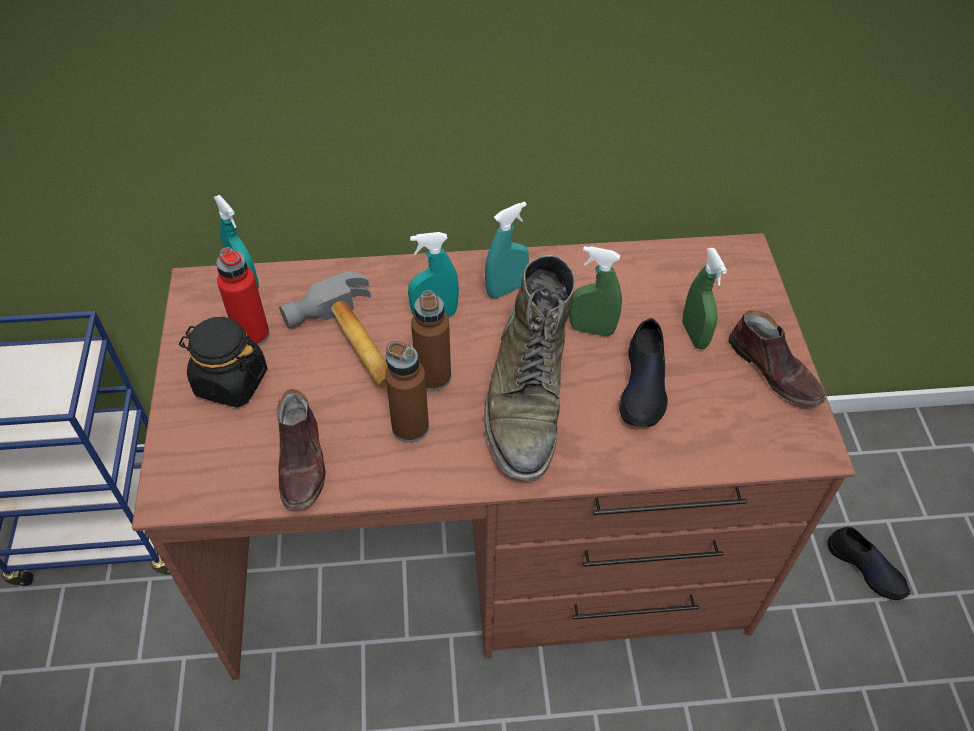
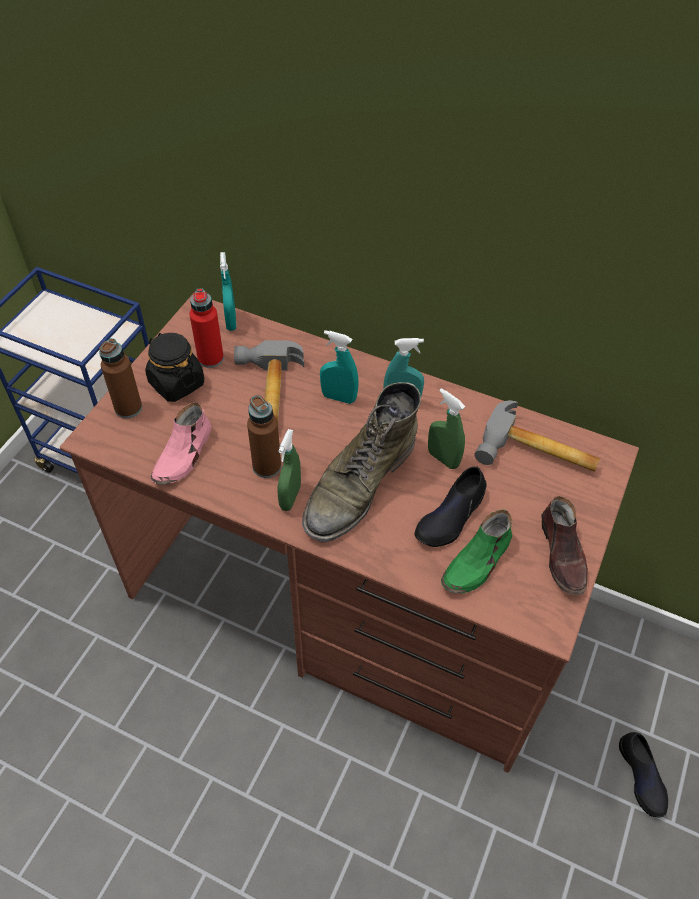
camera: 30 degrees right, 0 degrees up
(302, 461) = (183, 455): brown shoe -> pink shoe
(433, 377) = (306, 440): brown bottle -> brown bottle (128, 408)
(679, 282) = (537, 455): none -> hammer
(694, 335) = (519, 498): green spray bottle -> green spray bottle (290, 497)
(703, 419) = (477, 562): none -> green shoe

